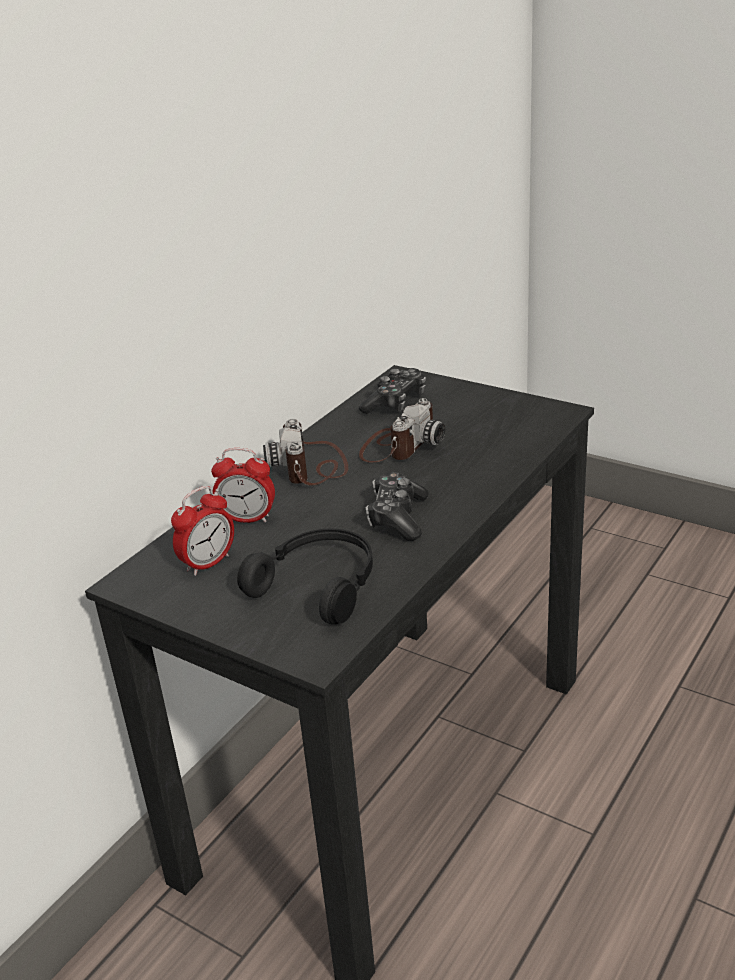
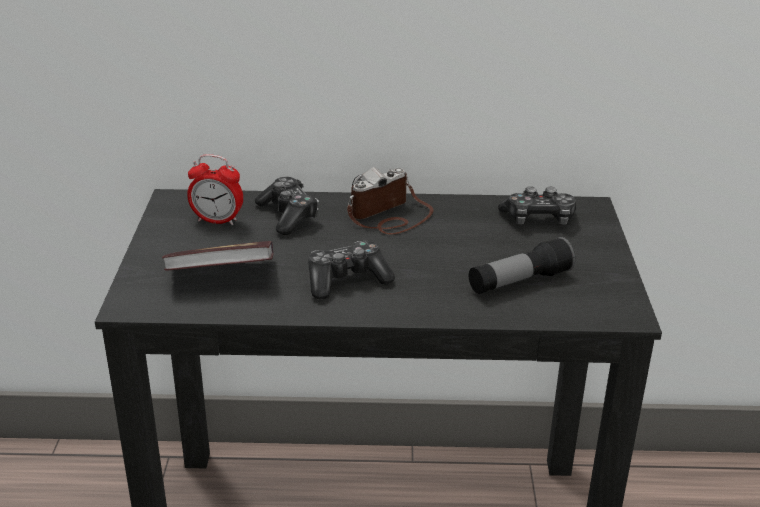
camera: 55 degrees right, 0 degrees up
(248, 519) = (288, 215): alarm clock -> game controller
(319, 585) = (221, 276): black headphones -> book
(399, 446) = (464, 244): camera -> none
(479, 439) = (519, 281): none -> flashlight

